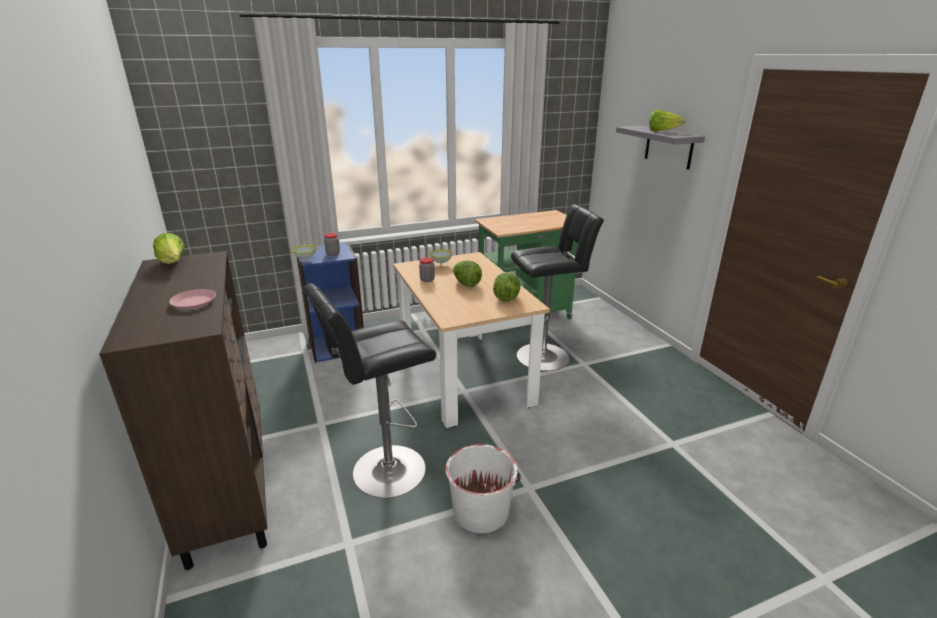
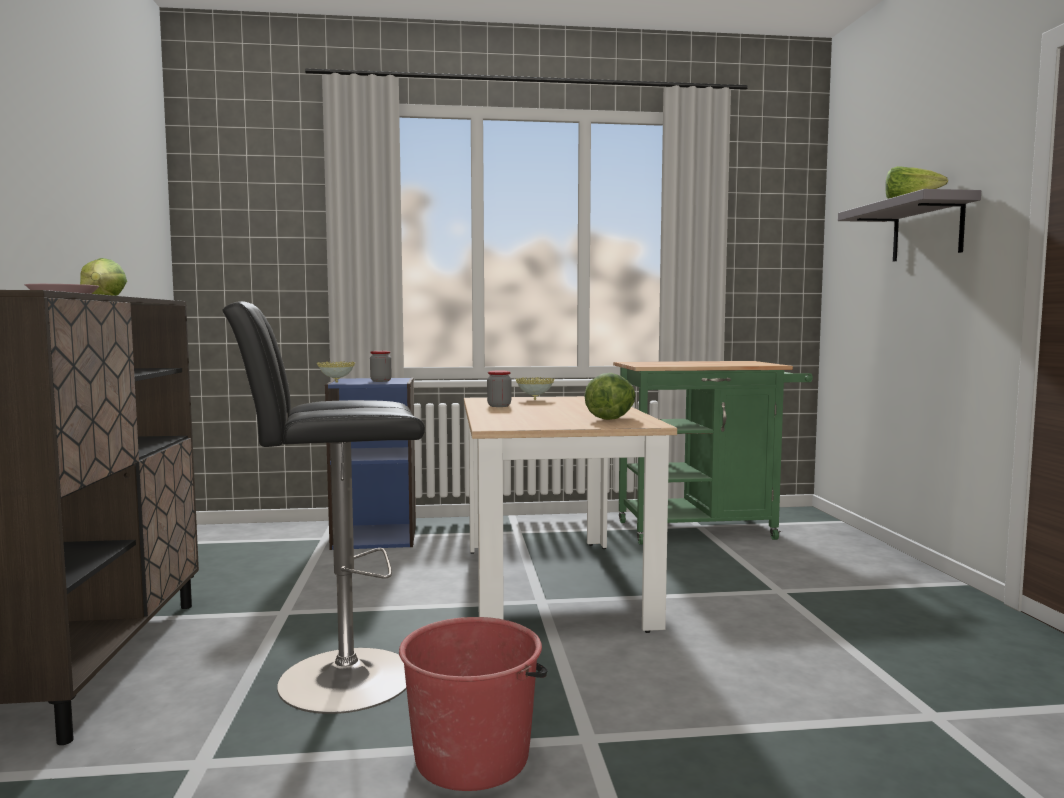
camera: 15 degrees right, 20 degrees down
(466, 284) = (556, 409): lettuce -> none
(481, 510) = (473, 756): white bucket -> red bucket
(546, 356) = (712, 575): black stool -> none

